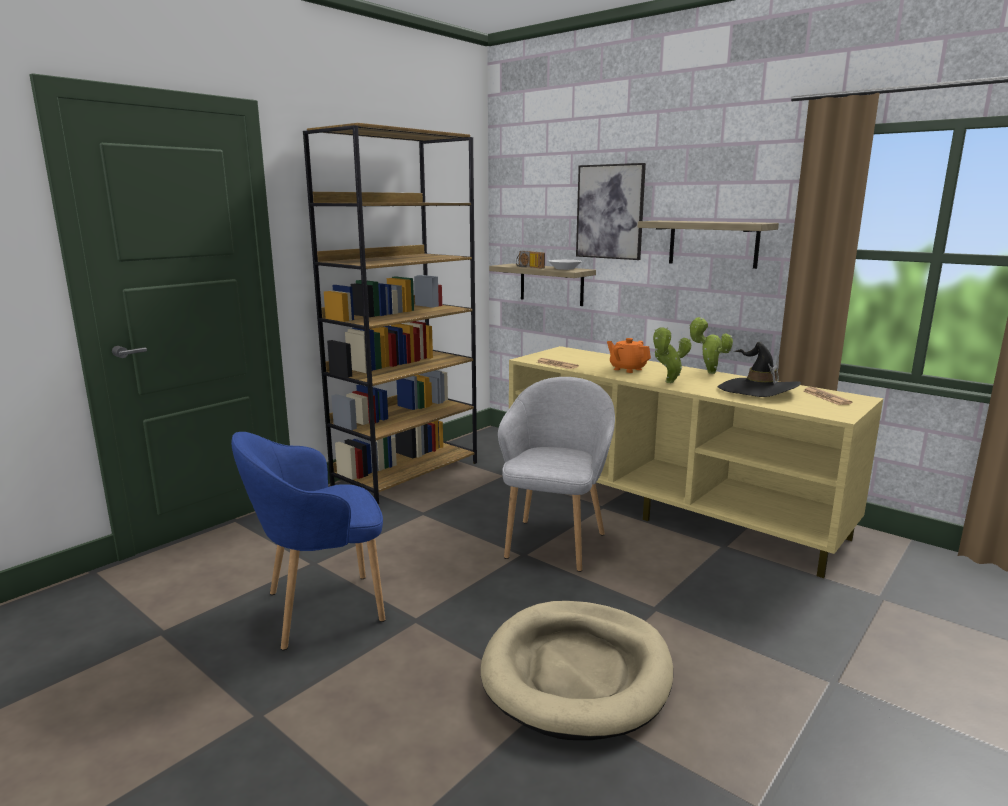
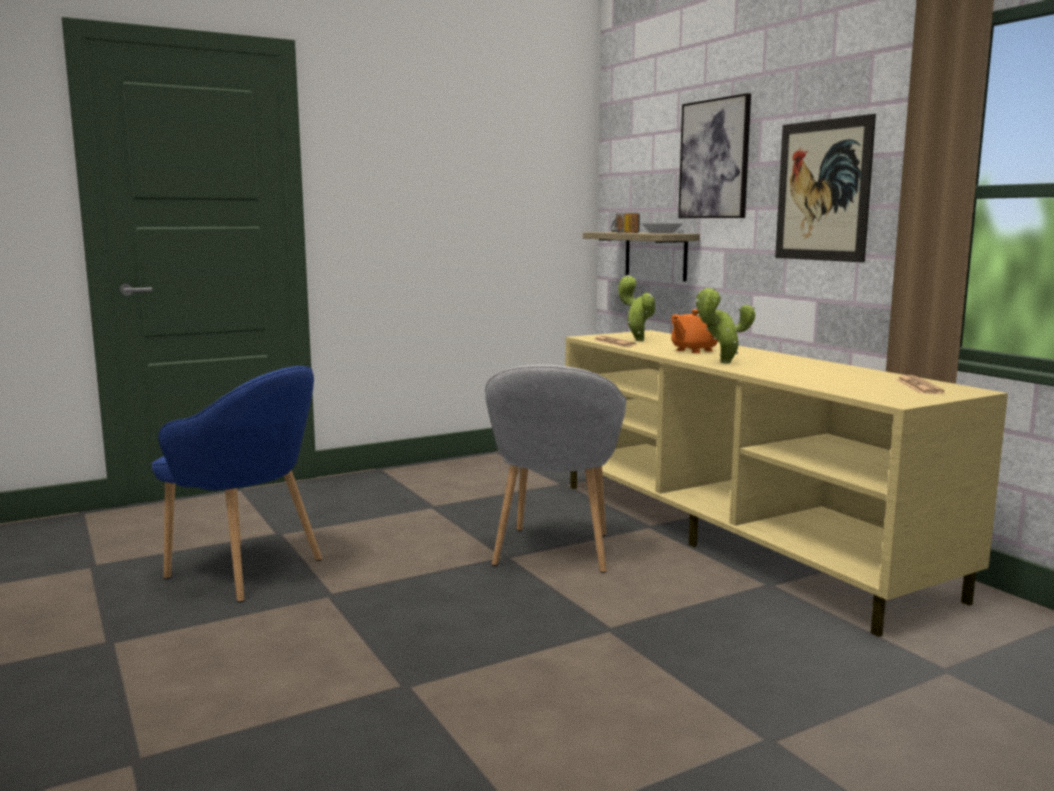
camera: 20 degrees right, 5 degrees down
(320, 609) = (246, 571): blue armchair -> blue armchair turned 150 degrees counterclockwise
(406, 473) = (452, 470): brown bookcase -> none
(554, 543) = (553, 552): grey armchair -> grey armchair turned 150 degrees clockwise
(577, 673) = (453, 669): beige dog bed -> none
(627, 369) = (694, 350): orange teapot -> orange teapot turned 105 degrees counterclockwise
(708, 372) = (797, 358): potted plant -> potted plant (637, 340)
(713, 243) = (823, 190): shelf -> picture
(757, 391) = (829, 376): black hat -> none

